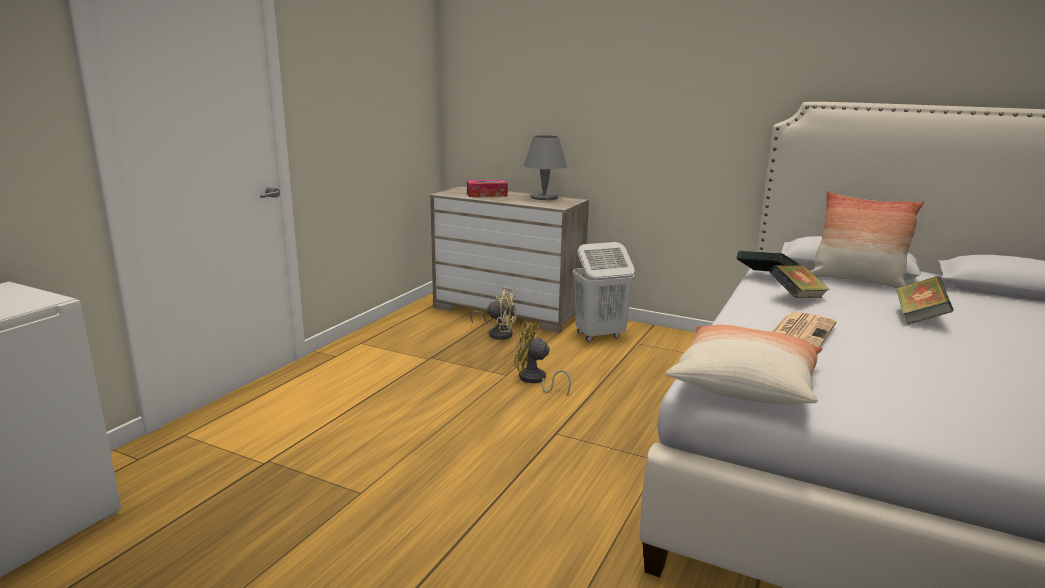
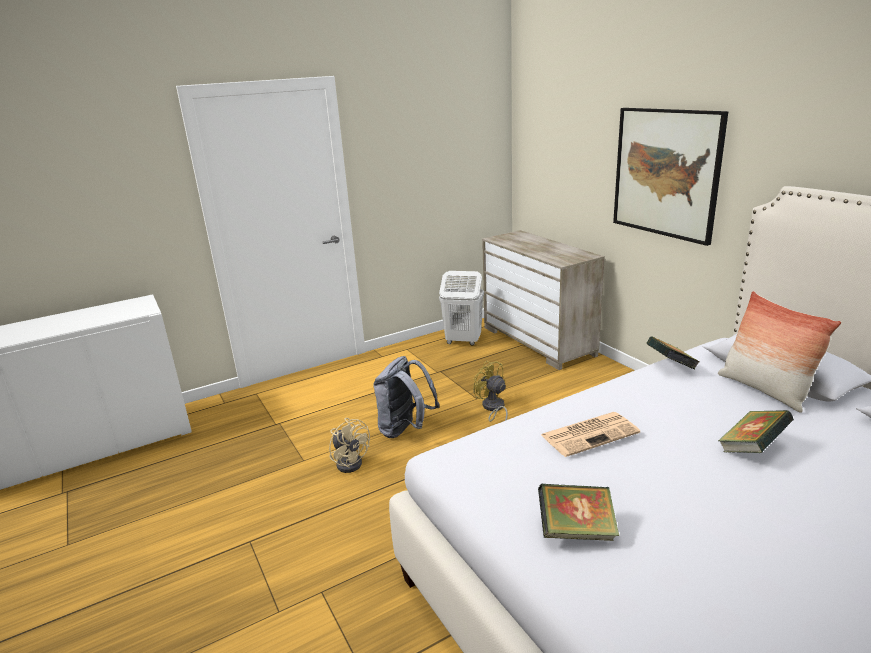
camera: 35 degrees right, 5 degrees up
(460, 424) = (405, 430): none -> grey backpack
(487, 194) = (525, 242): tissue box -> none
(498, 333) = (509, 360): beige fan -> beige fan (351, 461)
(544, 197) = (567, 250): grey table lamp -> none
(599, 336) = (589, 380): white laundry basket -> white laundry basket (463, 341)
(663, 102) = (666, 173): none -> picture
(744, 384) = (469, 466): pillow -> none
(796, 298) = (660, 396): book -> book (576, 531)

